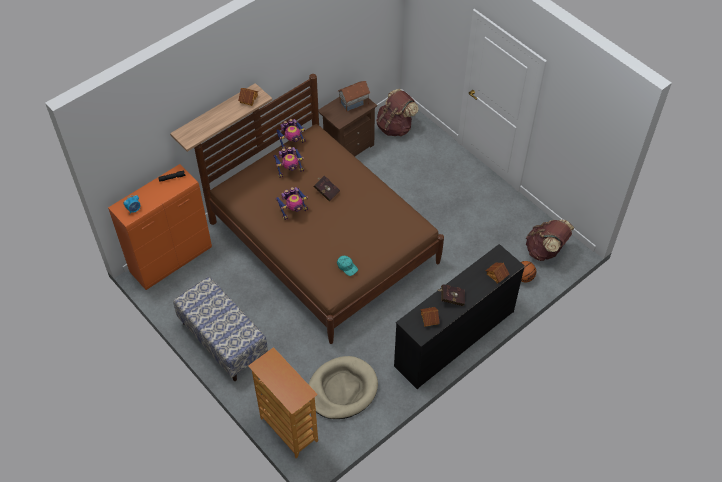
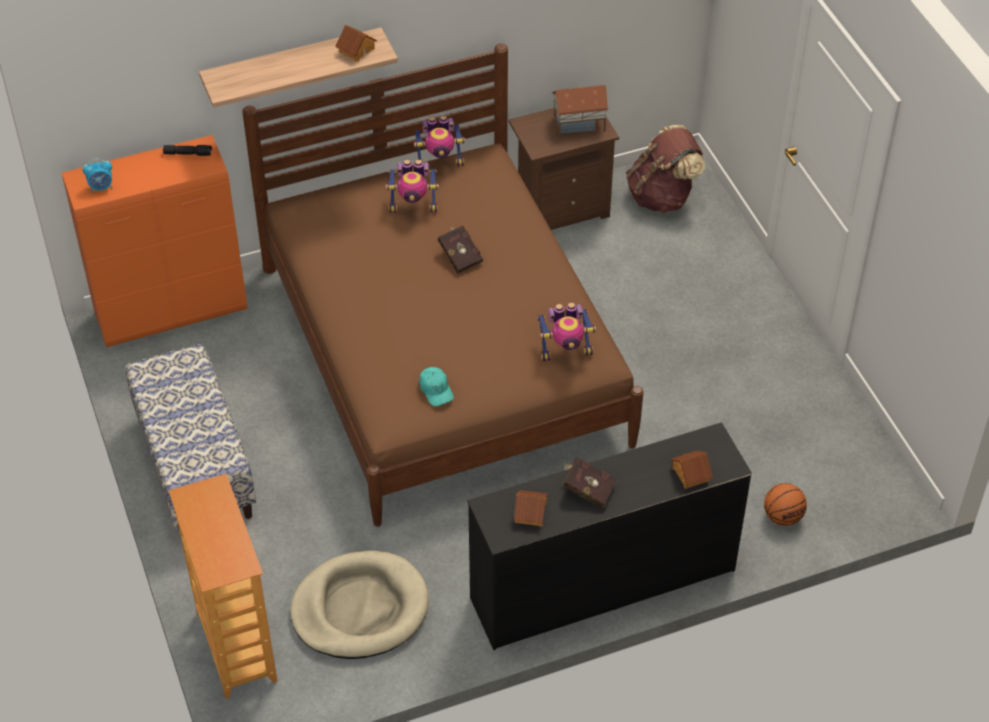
camera: 20 degrees right, 5 degrees down
(293, 211) = (387, 273): toy robot -> toy robot (565, 351)
(545, 251) = (846, 482): brown backpack -> none

